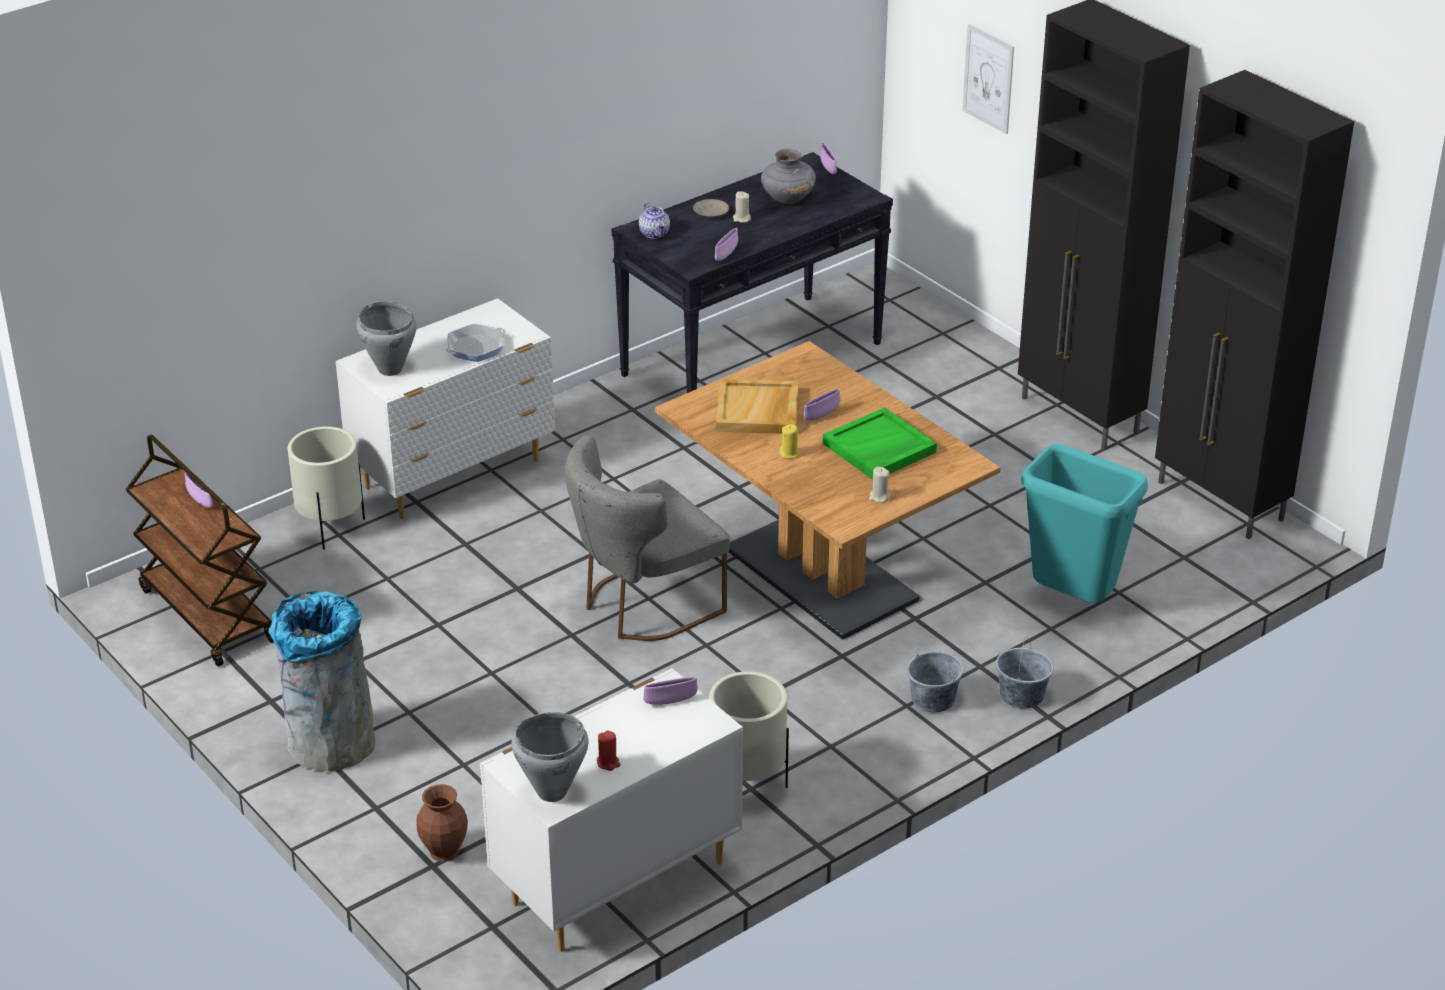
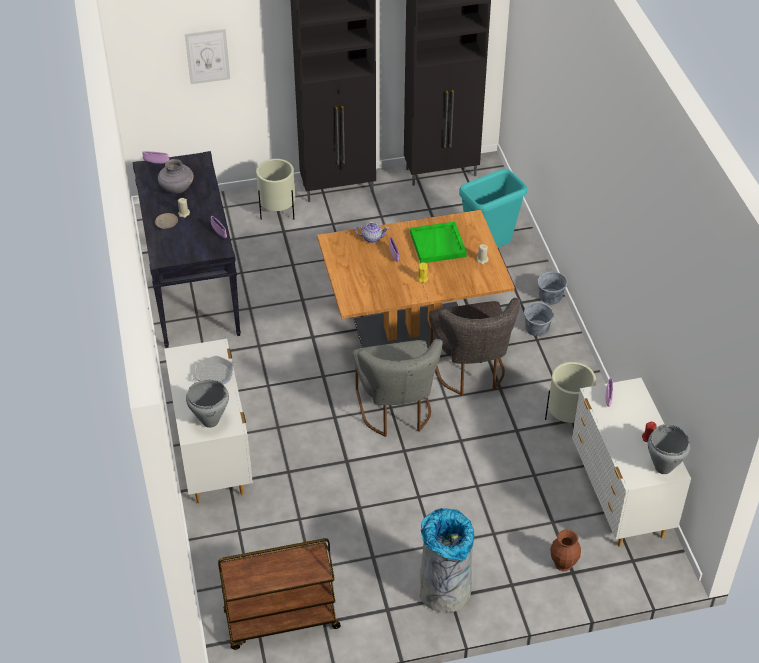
camera: 65 degrees left, 10 degrees up
(200, 501) = (265, 563): purple bowl -> none
(331, 528) = (229, 532): beige planter -> beige planter (277, 213)
(476, 347) = (214, 375): frying pan -> frying pan turned 75 degrees clockwise
(655, 233) = (171, 253): teapot -> teapot (372, 238)
(758, 411) = (373, 277): beige tray -> none
(780, 655) = (470, 371): none -> grey chair

